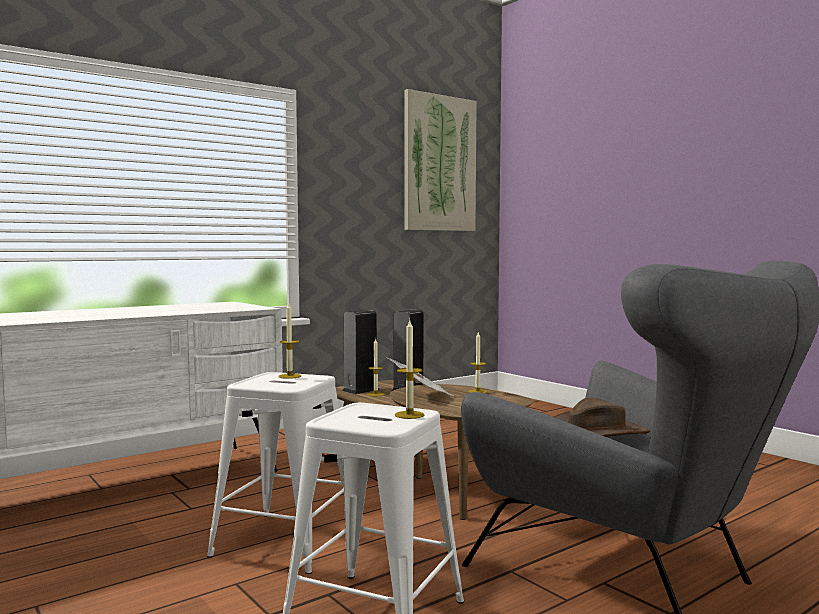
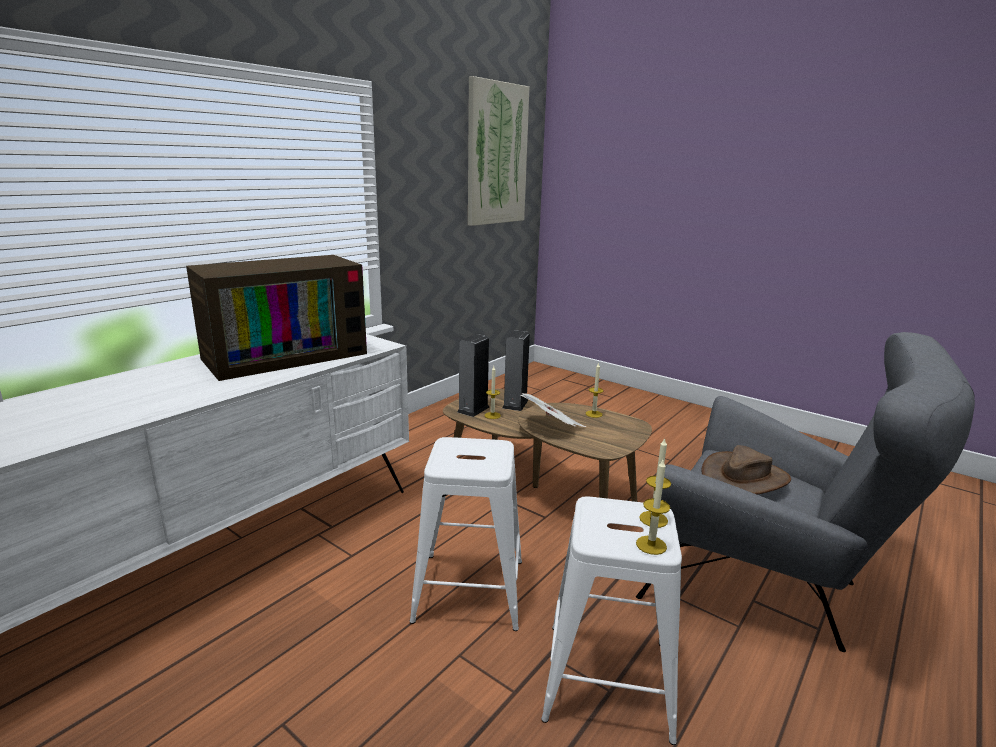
camera: 15 degrees left, 15 degrees up
(165, 309) = (286, 355): none -> television
(289, 376) = (470, 446): candle -> candle (651, 545)

